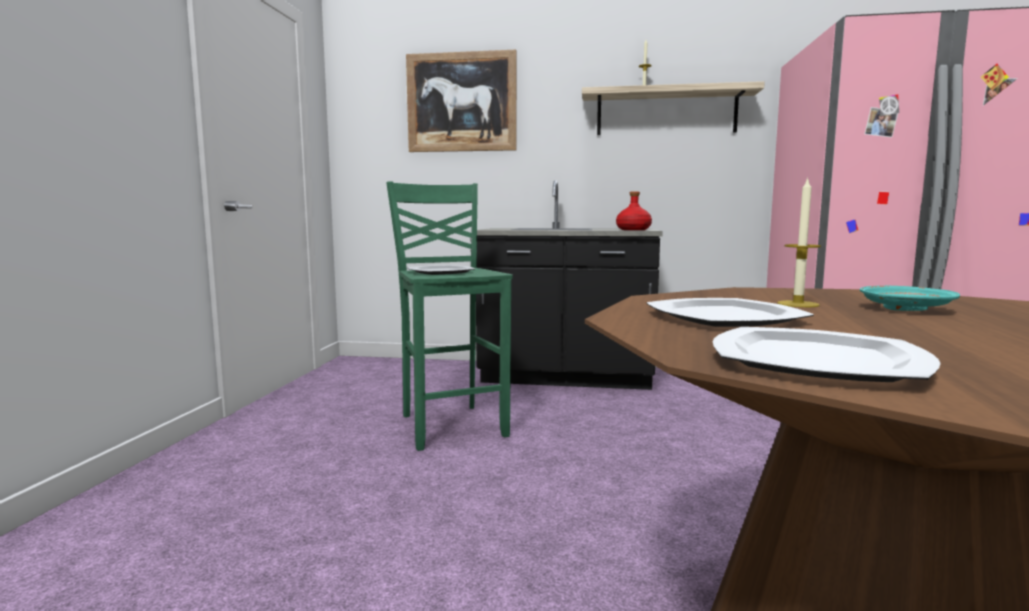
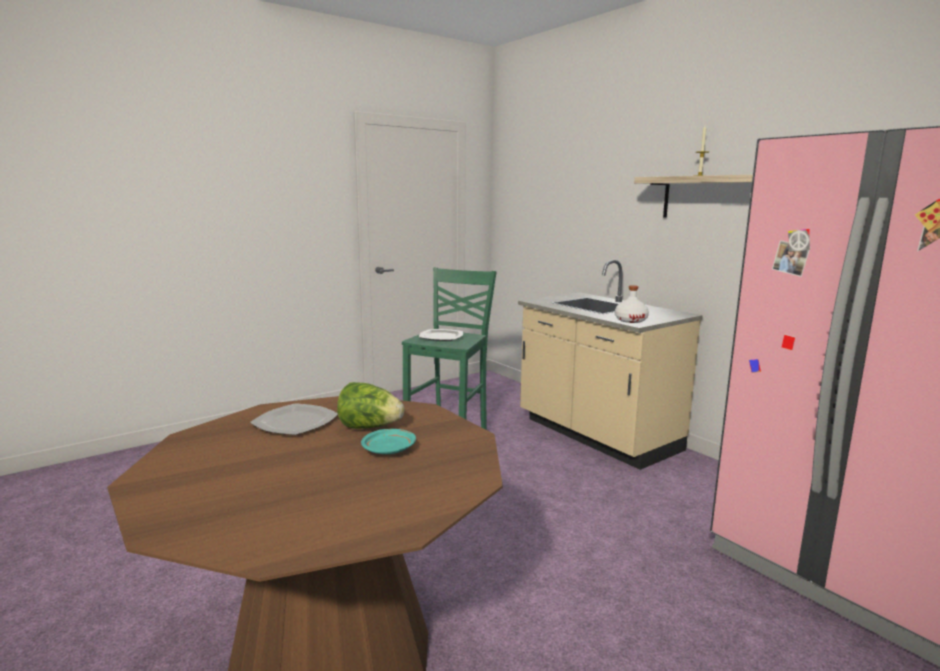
camera: 45 degrees right, 5 degrees up
(461, 102) = (567, 183): picture -> none
(566, 377) = (596, 435): black counter -> beige counter
(633, 230) = (630, 320): red bottle -> white bottle
(798, 304) = (370, 427): candle -> lettuce
(818, 361) = (198, 451): plate -> none

